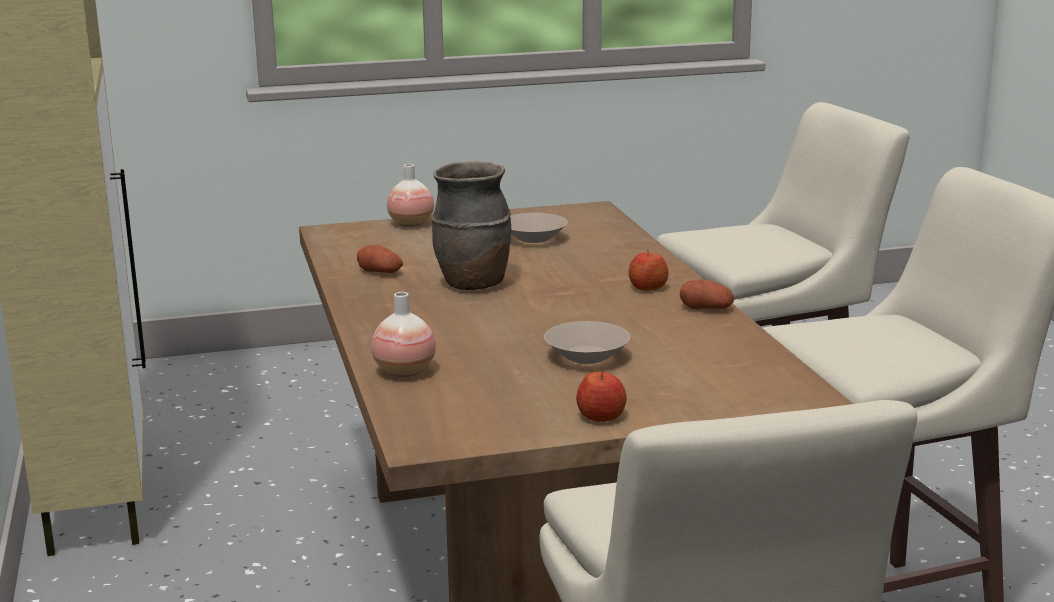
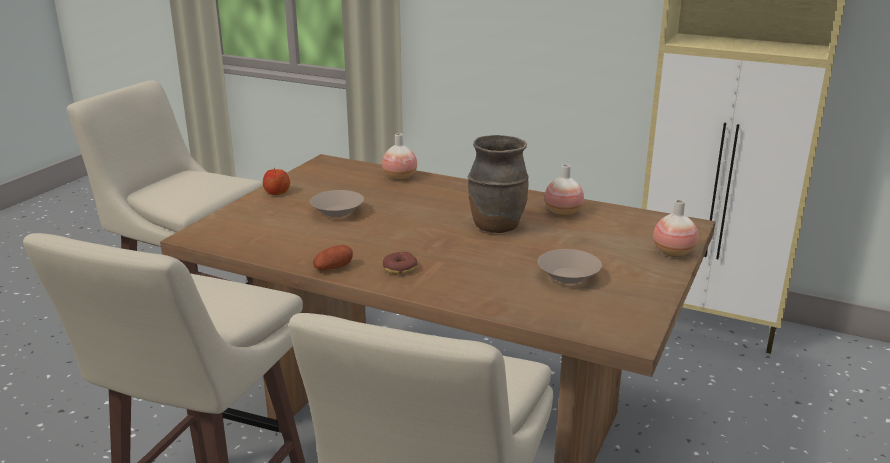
camera: 130 degrees right, 5 degrees up
(380, 272) = (563, 212): potato -> vase
(647, 287) = (400, 268): apple -> donut

